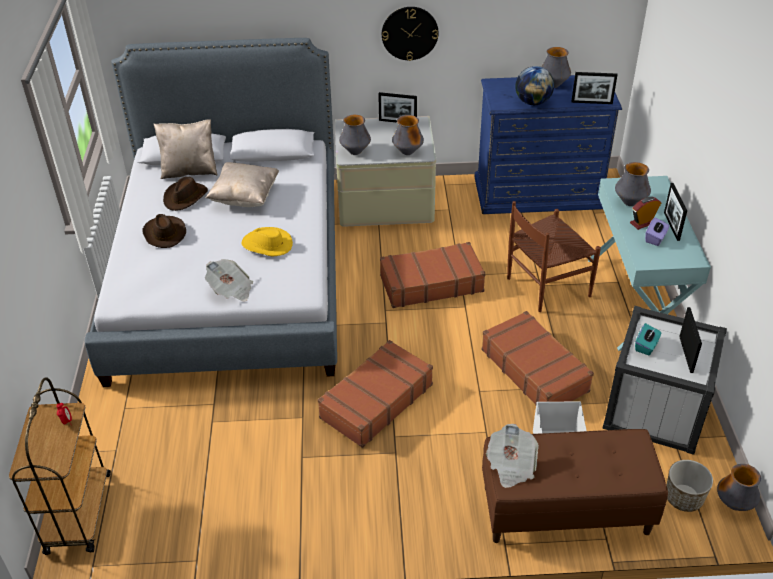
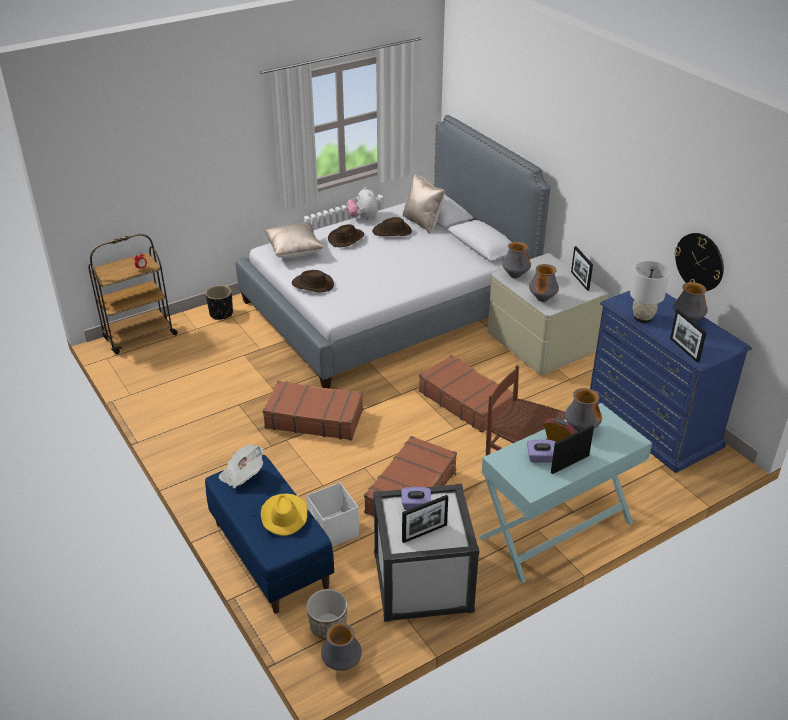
camera: 60 degrees right, 5 degrees down
(107, 416) = (221, 314): none -> black planter
(132, 207) = (363, 218): none -> plush toy
(231, 290) = (313, 285): newspaper -> brown hat
(245, 197) = (416, 254): beige pillow -> beige pillow (294, 251)
(267, 245) = (372, 281): yellow hat -> yellow hat (284, 515)
(409, 33) = (611, 207): wall clock -> wall clock (699, 261)
(532, 102) = (643, 318): globe -> white table lamp
(565, 510) = (270, 554): brown bench -> blue bench
(646, 346) = (415, 505): turquoise tissue box -> purple tissue box

